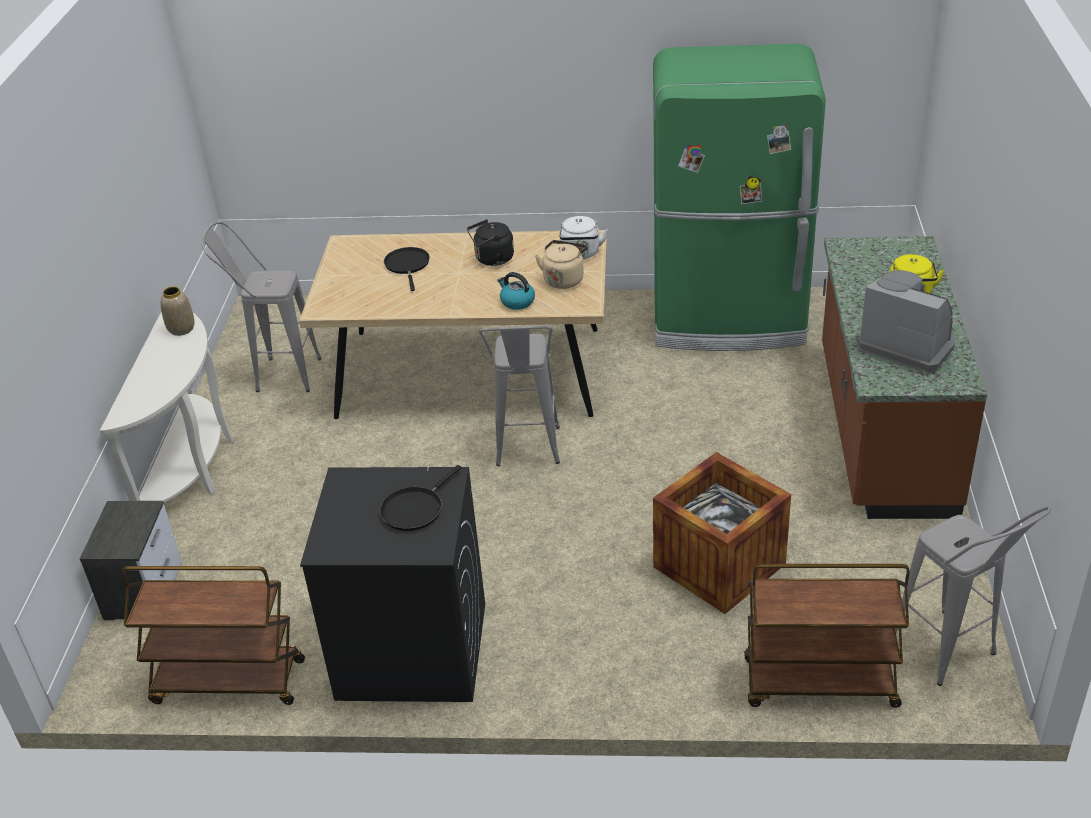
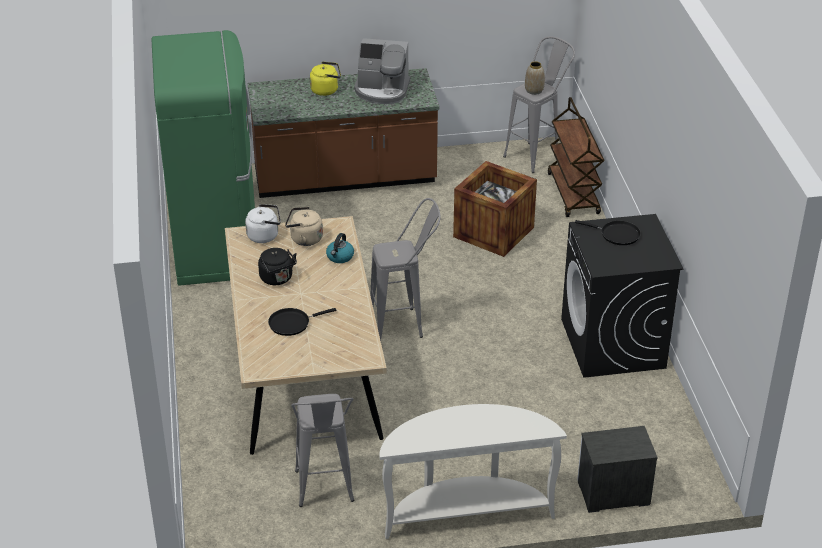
camera: 105 degrees left, 0 degrees up
(181, 329) = (418, 432): vase -> vase (534, 90)
(227, 682) = (674, 421): brown cart -> none
(907, 344) = (382, 91): coffee machine -> coffee machine turned 105 degrees counterclockwise

